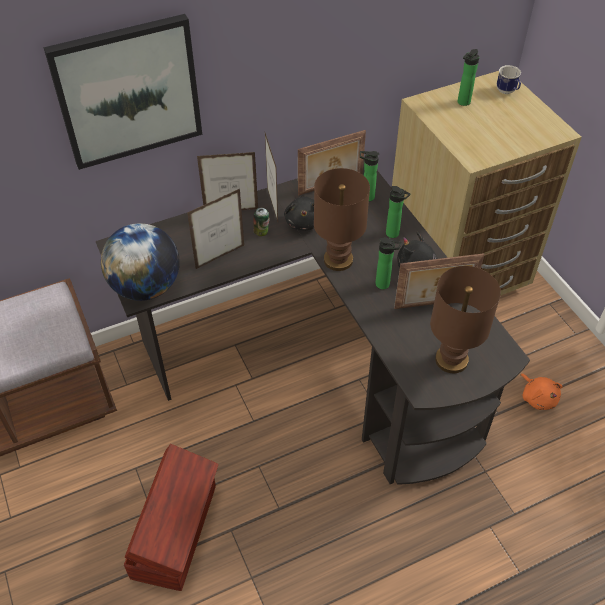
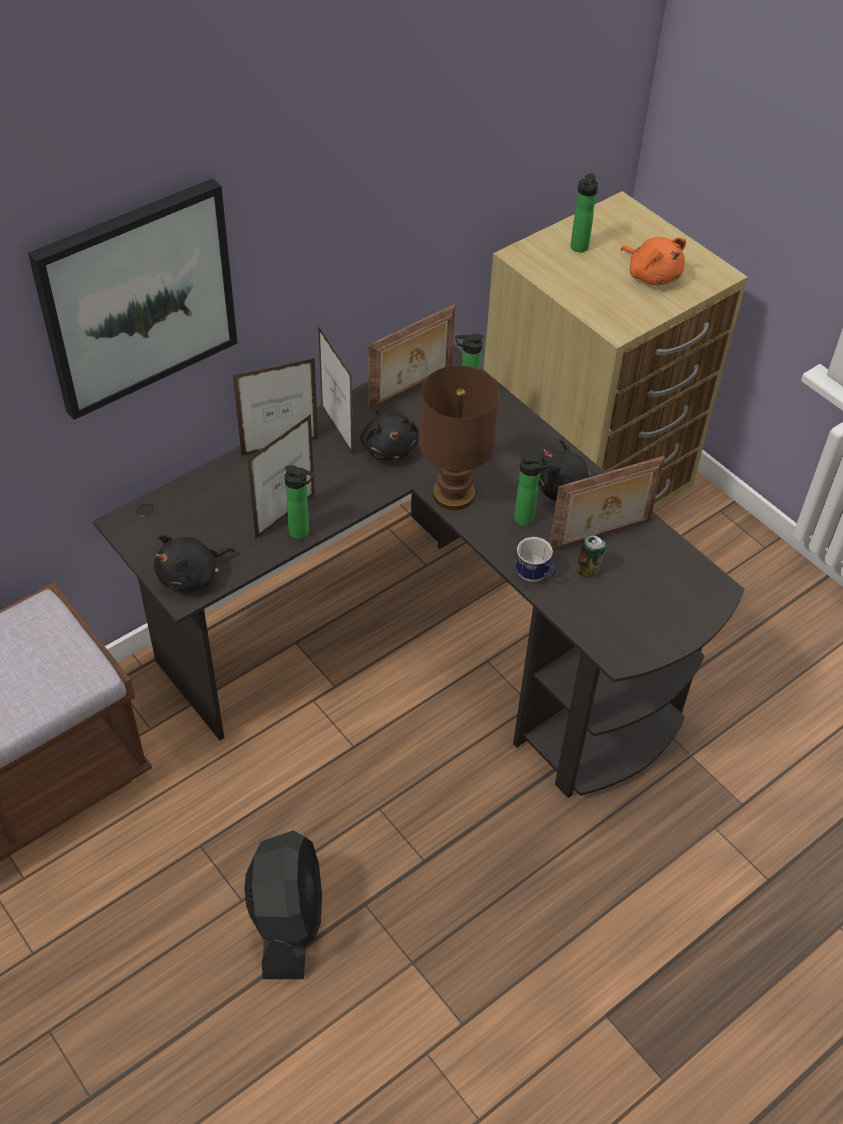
camera: 15 degrees left, 0 degrees up
(146, 287) = (192, 576): globe -> black plush toy
(176, 530) = (287, 920): brown storage box -> black fan
(262, 232) = (334, 470): can -> can (588, 570)
(394, 234) = (520, 446): bottle -> bottle (302, 533)
(450, 360) = (643, 607): brown table lamp -> none
(507, 92) = (634, 225): mug -> mug (535, 576)
(538, 398) = (735, 643): orange plush toy -> orange plush toy (652, 275)

